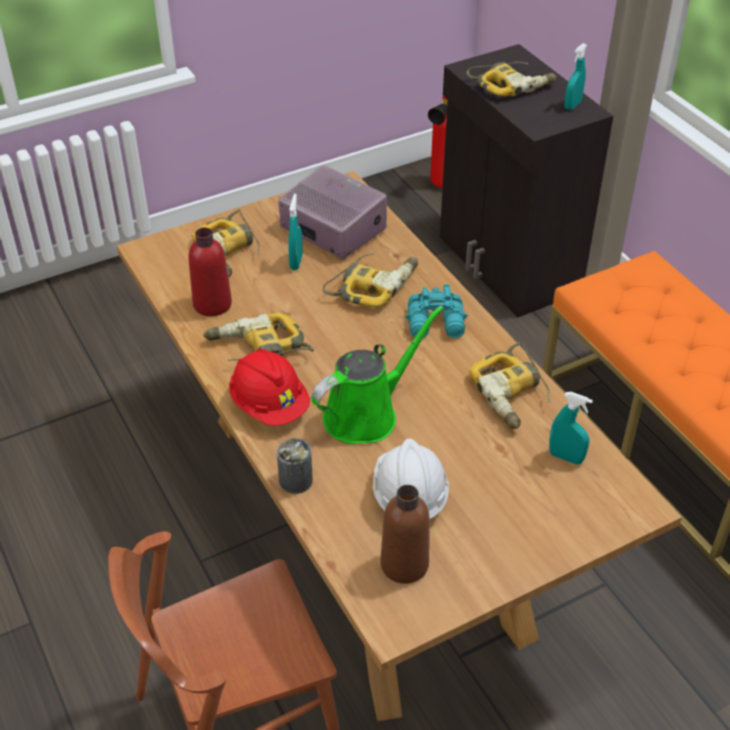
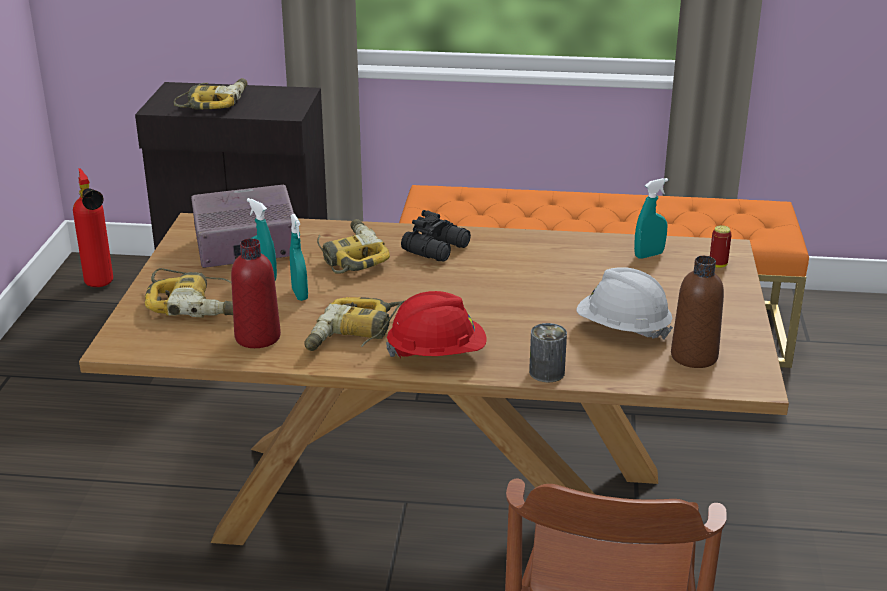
camera: 55 degrees left, 15 degrees down
(366, 414) = (505, 314): green watering can -> none
(437, 324) = (438, 248): turquoise binoculars -> black binoculars
(513, 393) = (558, 249): power drill -> none
(572, 105) = (282, 94): turquoise spray bottle -> turquoise spray bottle (300, 294)
(598, 513) = (718, 265): none -> can

